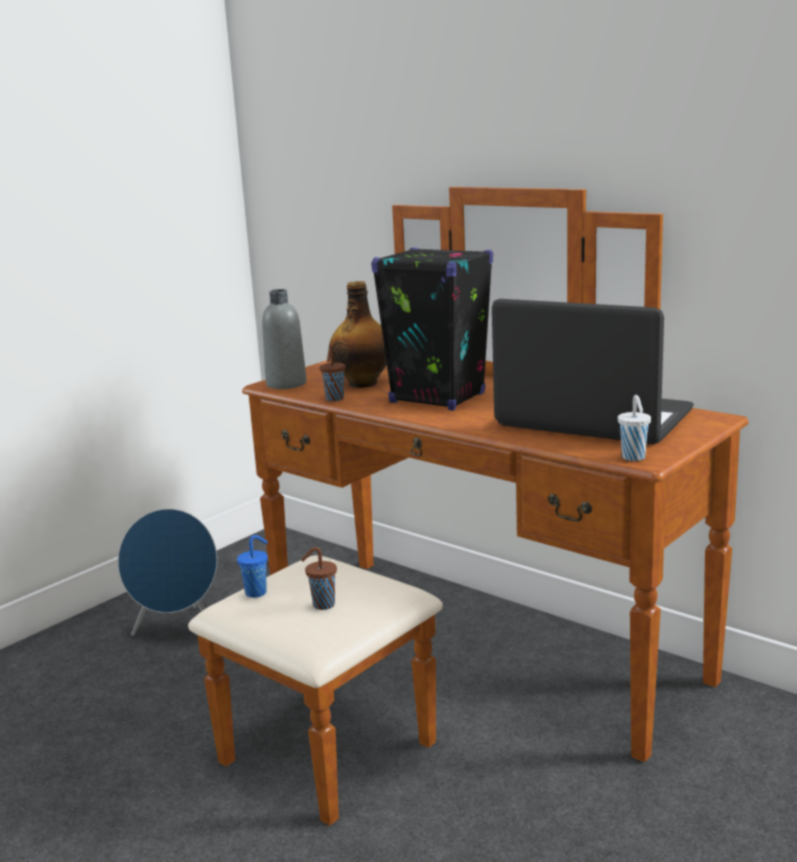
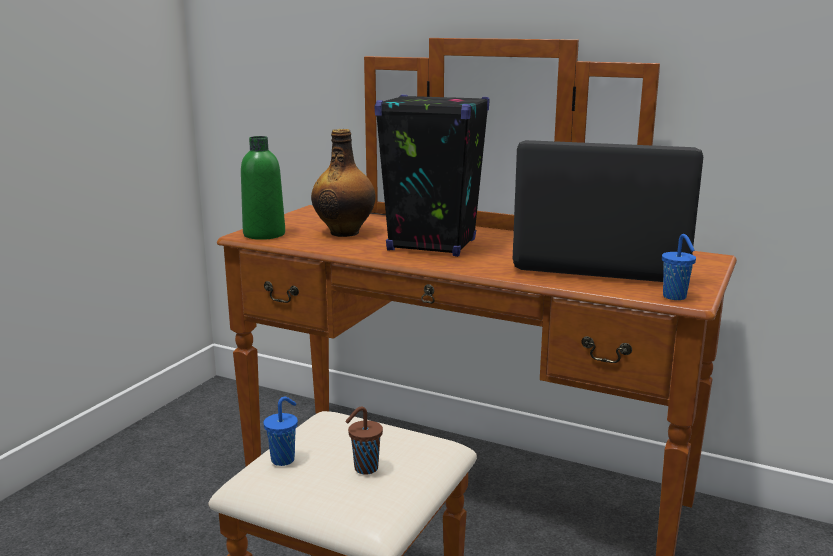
camera: 15 degrees left, 0 degrees up
(179, 631) = (148, 496): blue speaker -> none
(286, 384) = (264, 234): grey bottle -> green bottle
(334, 399) = (326, 248): brown cup -> none
(634, 458) = (675, 297): white cup -> blue cup

